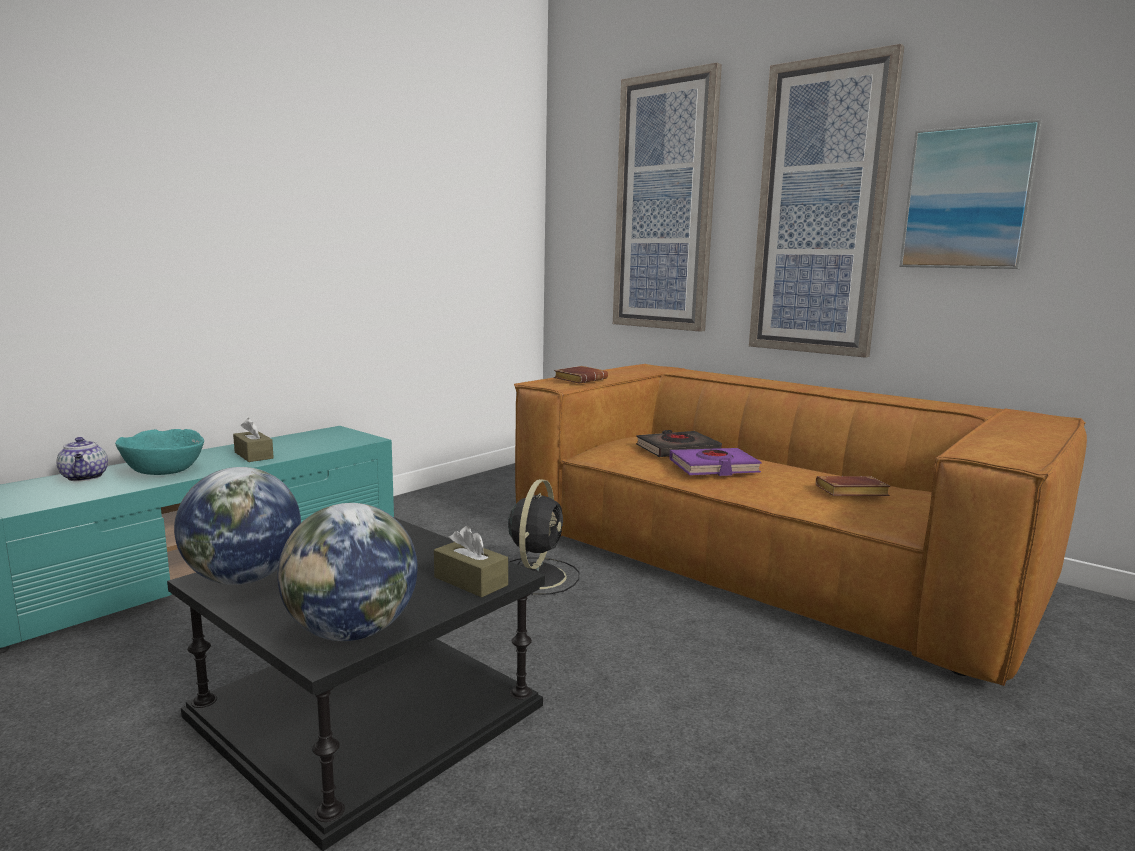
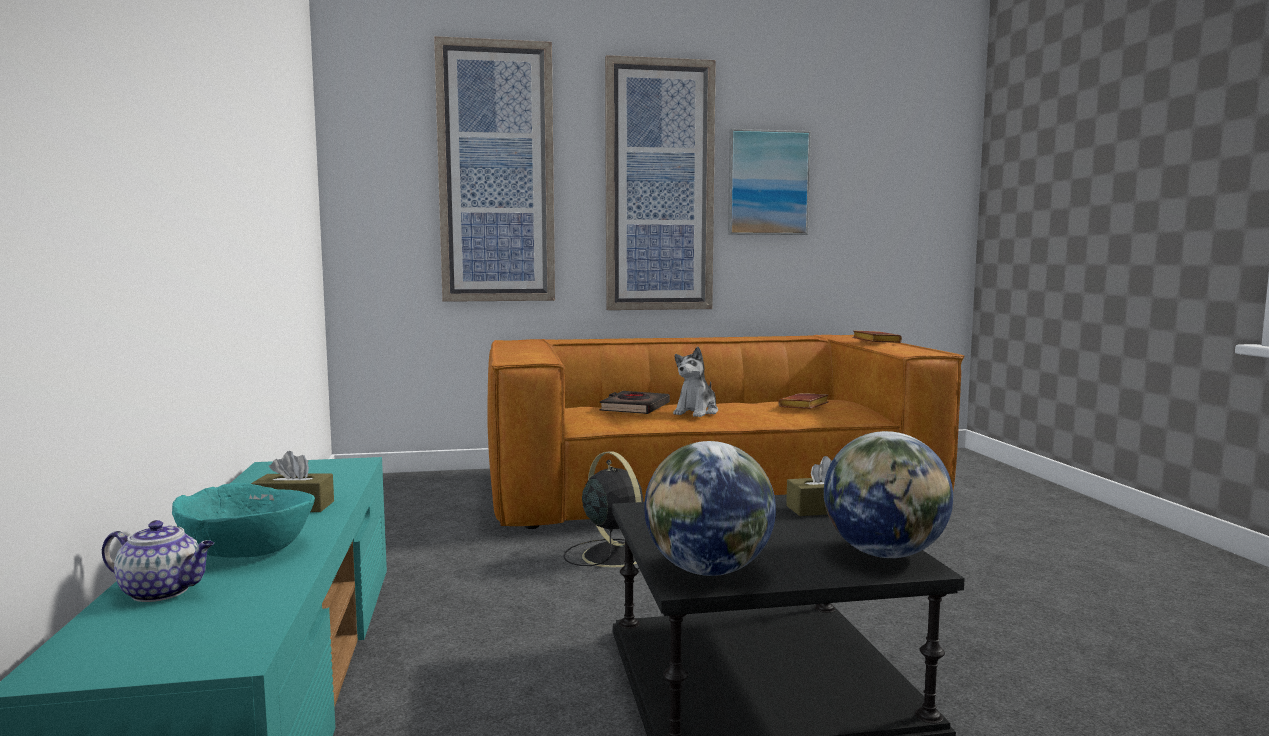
camera: 50 degrees left, 5 degrees down
(580, 379) = (528, 354): brown book -> brown book (874, 341)
(713, 467) = (696, 412): purple book -> plush toy

